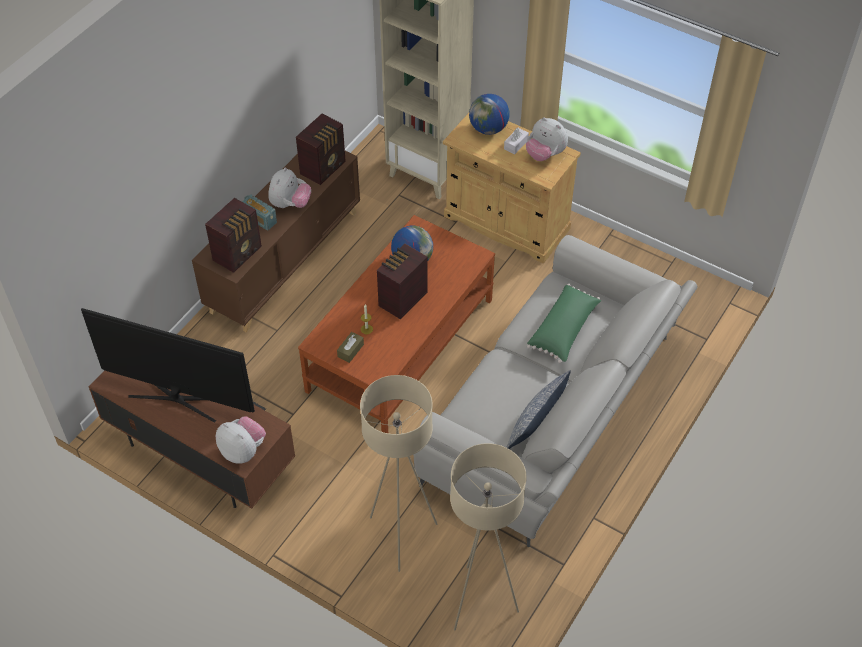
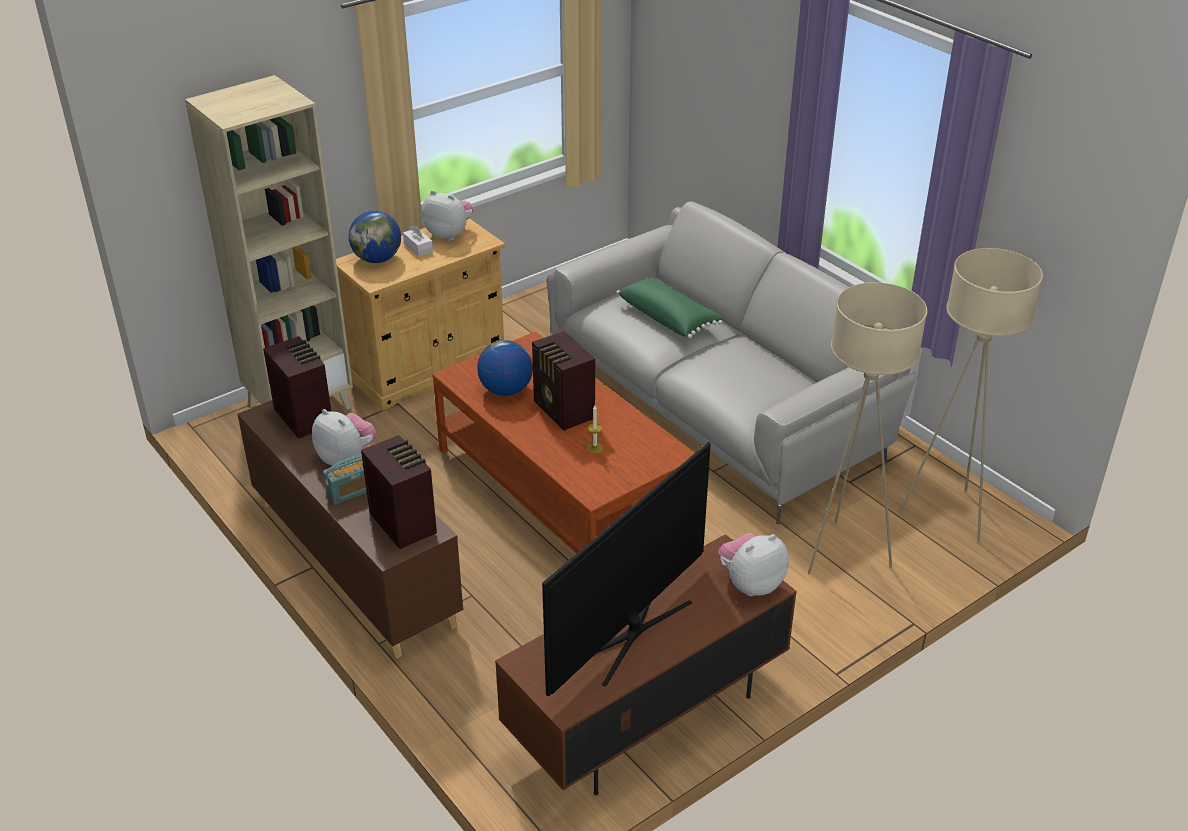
camera: 70 degrees left, 15 degrees down
(350, 350) = (621, 468): brown tissue box -> none
(536, 421) = (782, 365): pillow -> none
(545, 154) = (449, 234): plush toy -> plush toy turned 120 degrees counterclockwise

